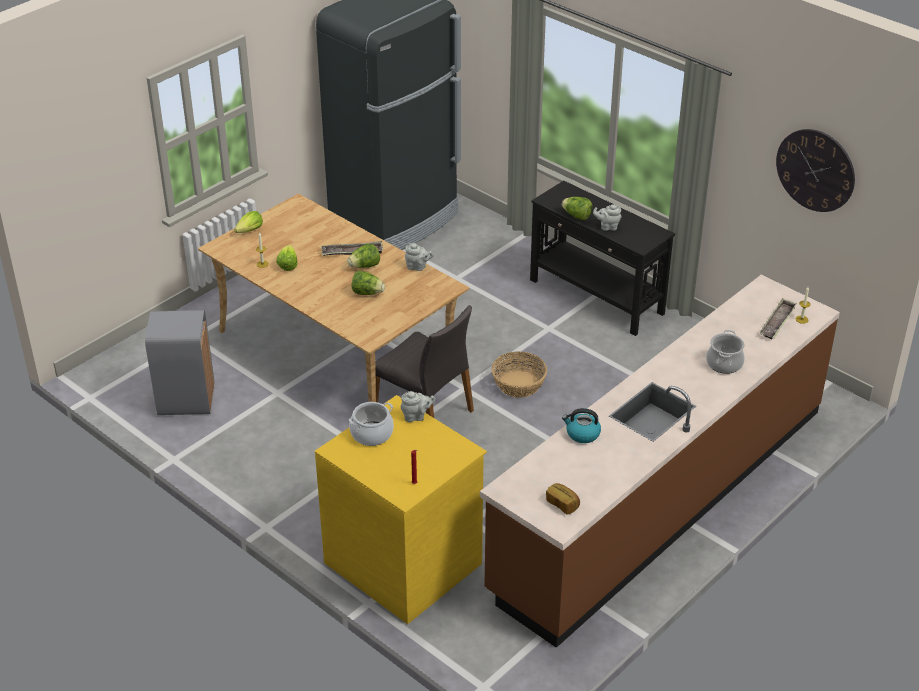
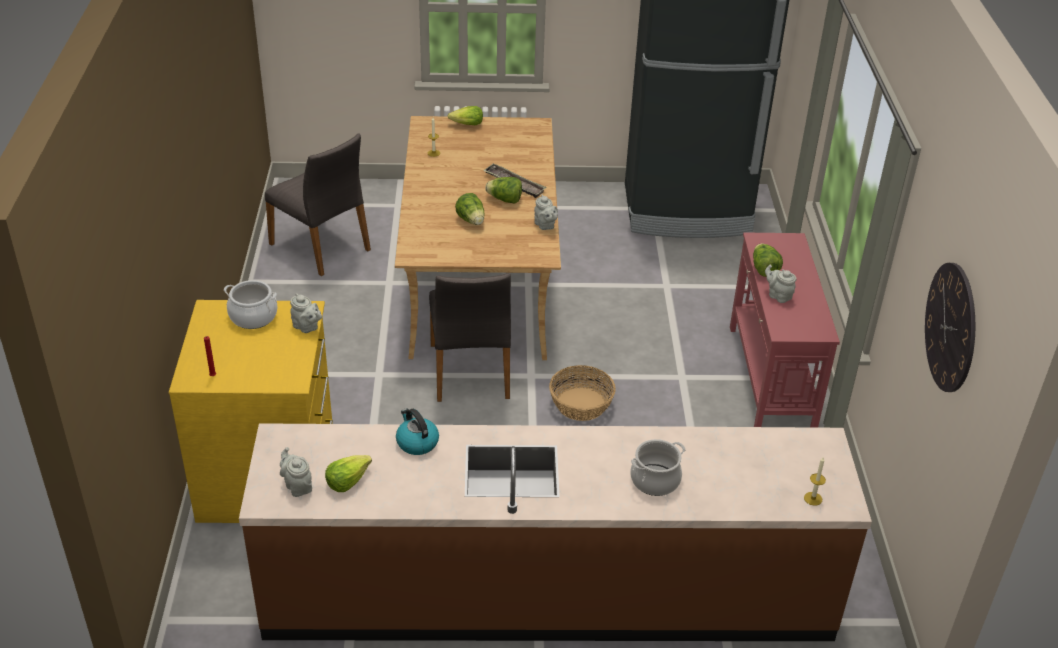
camera: 45 degrees right, 0 degrees up
(187, 401) = (322, 247): grey trash can -> grey chair
(287, 264) = (450, 164): lettuce -> lettuce (347, 481)
(562, 504) = (297, 486): bread -> grey teapot
(596, 297) = (770, 380): black console table -> red console table
(777, 322) = (780, 483): tray -> none

